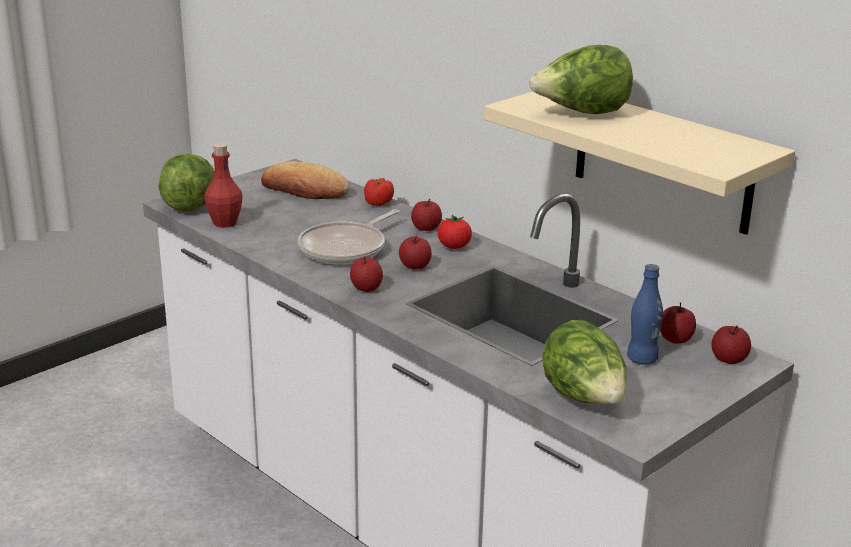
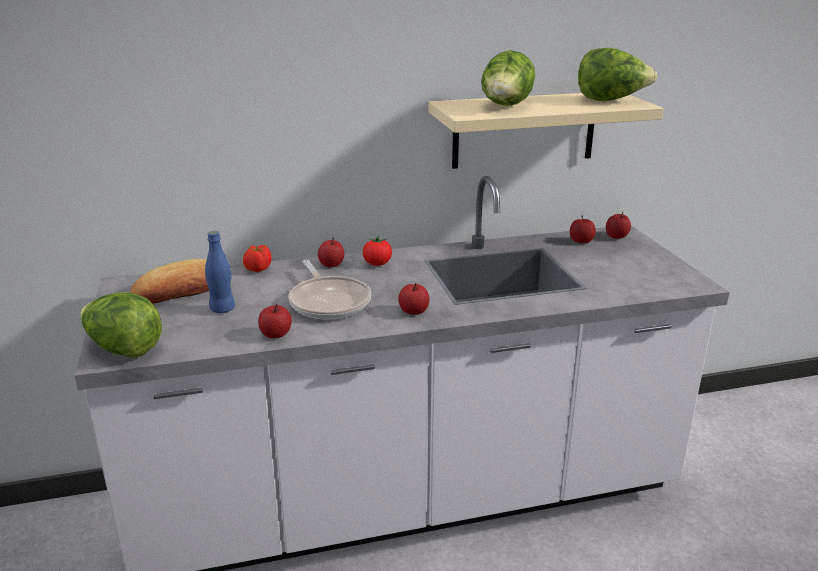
camera: 60 degrees left, 0 degrees up
(225, 223) = (198, 341): red bottle -> none
(415, 266) = (395, 285): apple -> apple (276, 334)
(584, 399) = (643, 285): lettuce -> lettuce (611, 101)
(642, 359) = (601, 256): blue bottle -> blue bottle (222, 309)

